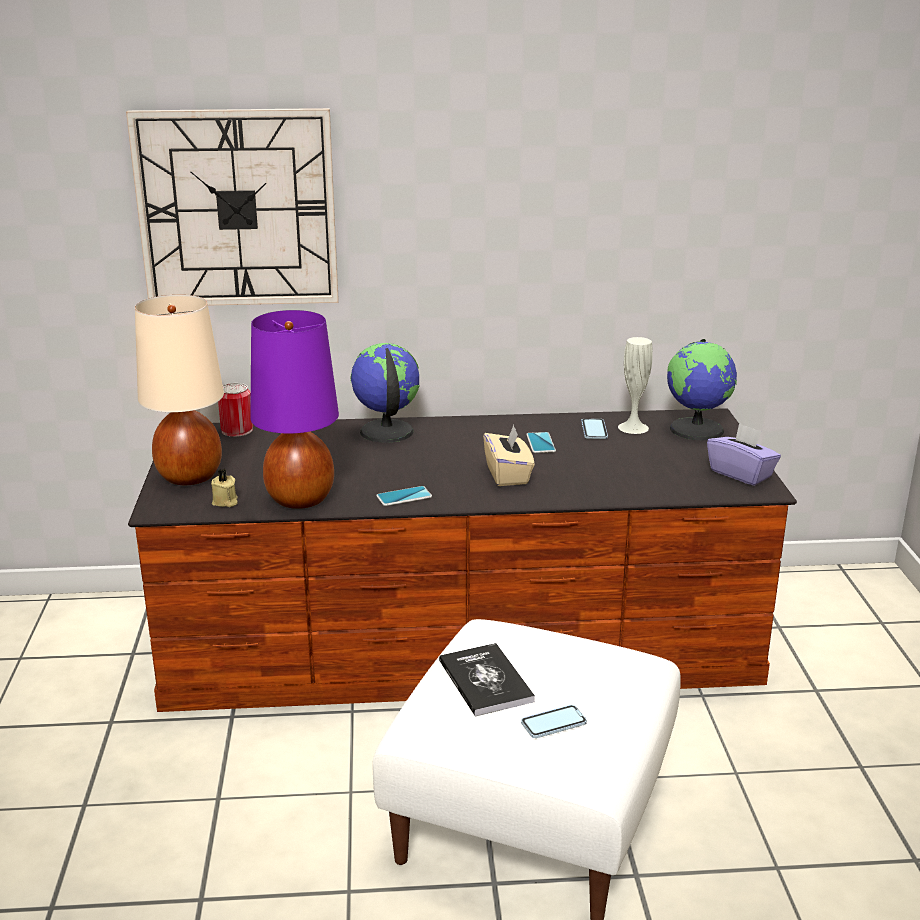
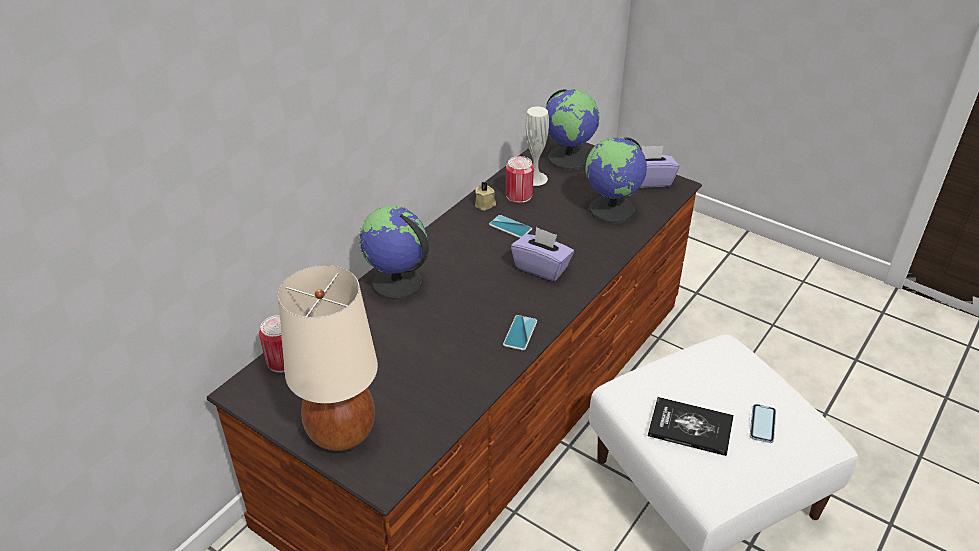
camera: 50 degrees left, 15 degrees up
(225, 502) = (417, 433): beige candle -> beige candle (485, 204)
(237, 209) = (226, 148): wall clock -> none
(300, 499) = (461, 388): purple table lamp -> none
(508, 475) = (542, 267): beige tissue box -> purple tissue box
(594, 430) = (519, 195): phone -> can
(656, 474) = (612, 210): none -> globe

